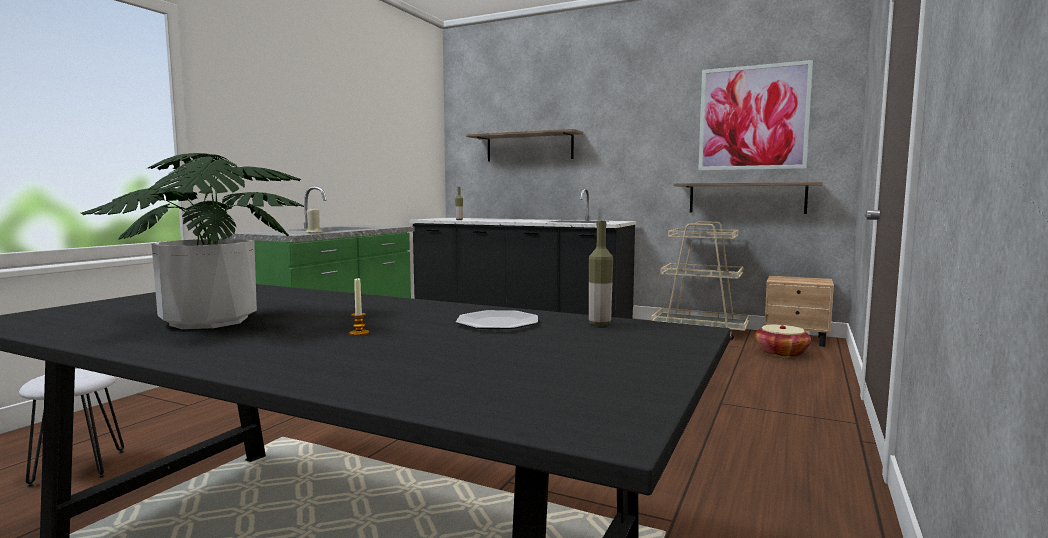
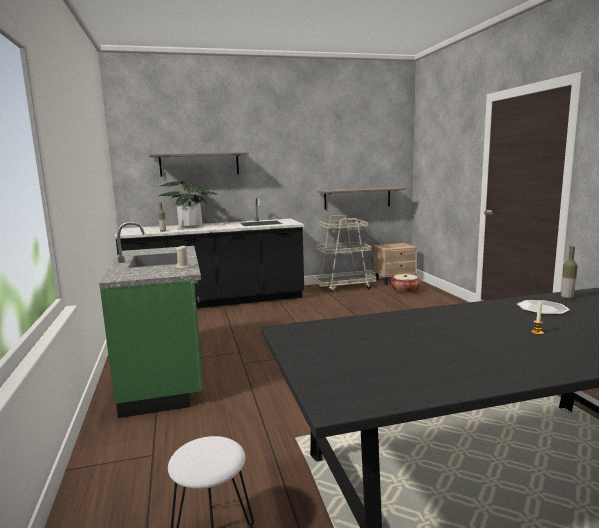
camera: 40 degrees left, 5 degrees up
(209, 321) = (450, 353): potted plant -> potted plant (190, 226)
(753, 118) = (358, 147): picture -> none

